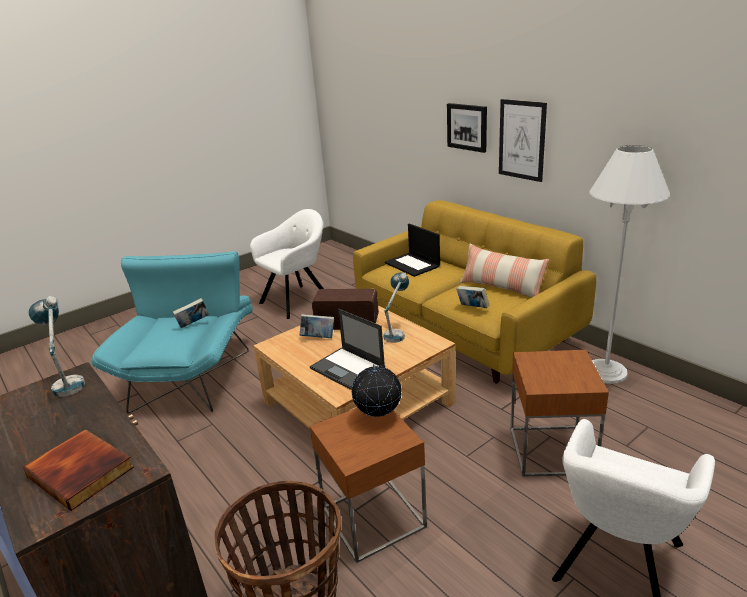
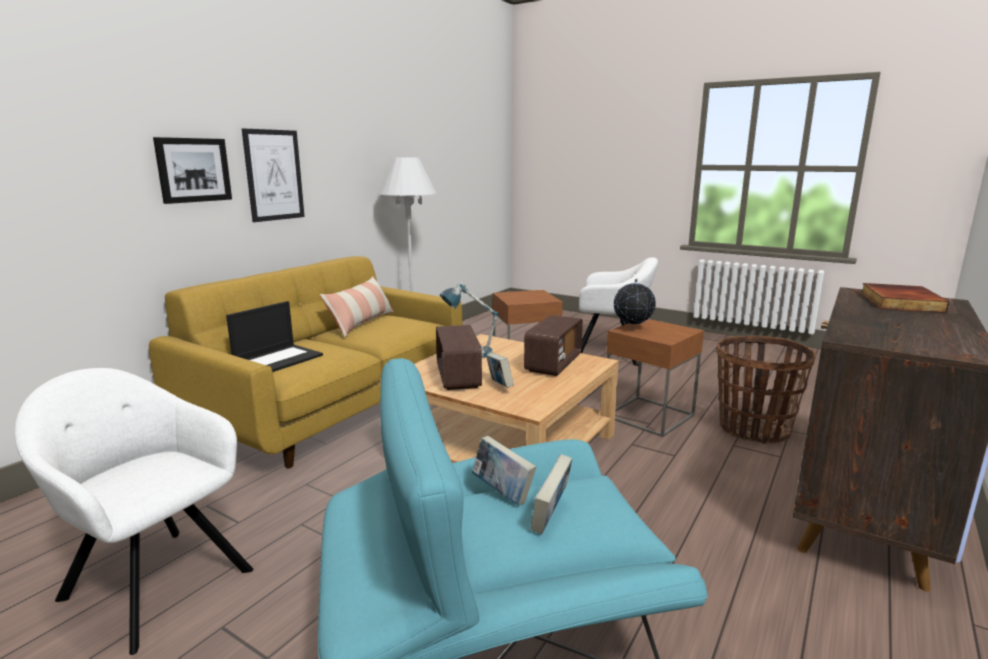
camera: 110 degrees left, 10 degrees down
(68, 381) = (863, 337): table lamp -> none
(348, 368) = (553, 364): laptop -> radio
(472, 308) = (412, 329): book -> book (550, 517)

